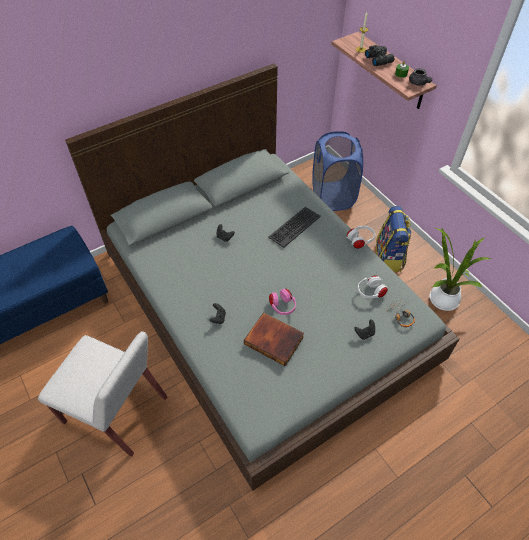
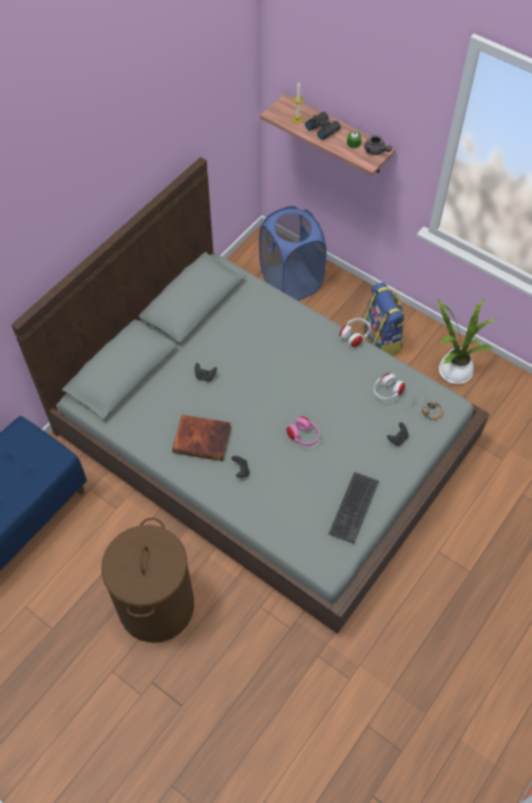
camera: 20 degrees left, 5 degrees up
(117, 410) = (156, 606): white chair -> brown laundry basket
(274, 339) = (310, 475): book -> book (203, 438)
(294, 226) = (277, 340): keyboard -> keyboard (353, 507)

